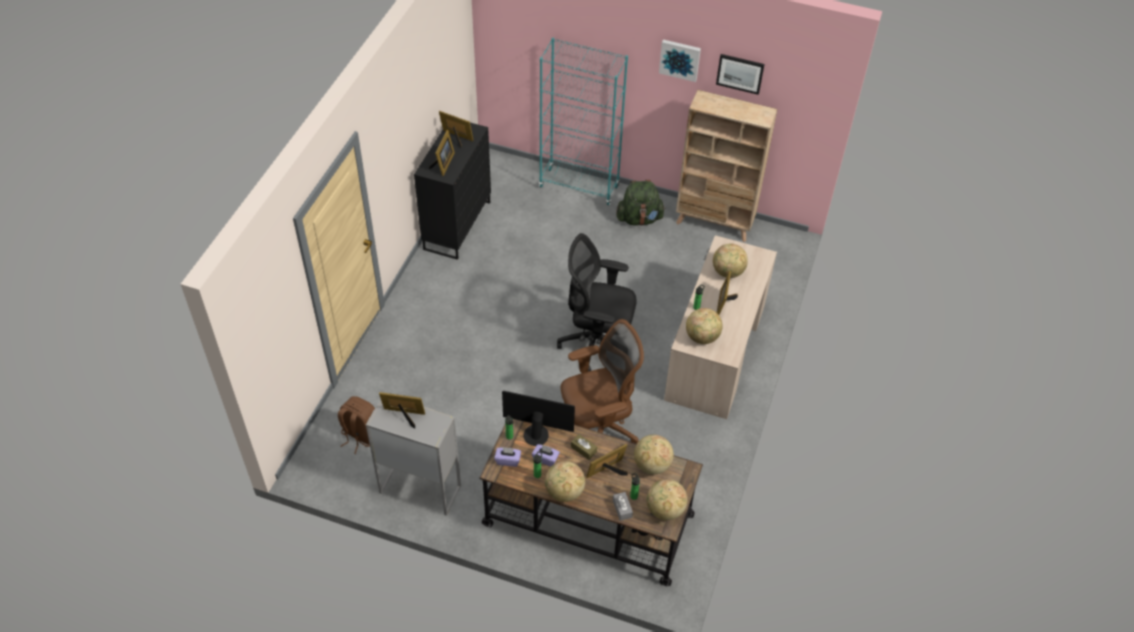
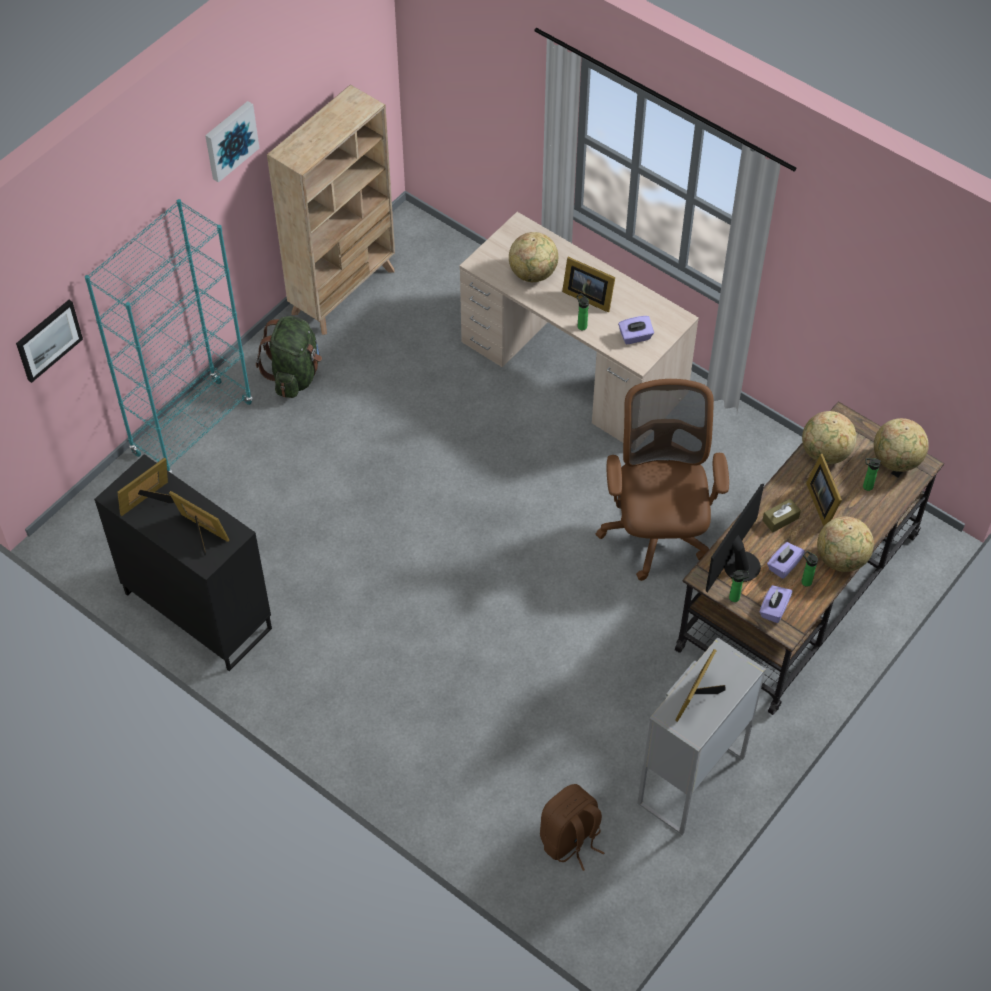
camera: 70 degrees left, 5 degrees up
(598, 342) = (507, 493): black office chair -> none
(622, 508) = (883, 504): grey tissue box -> none
(702, 337) = (635, 337): globe -> purple tissue box
(740, 73) = (295, 86): picture -> picture (48, 340)

